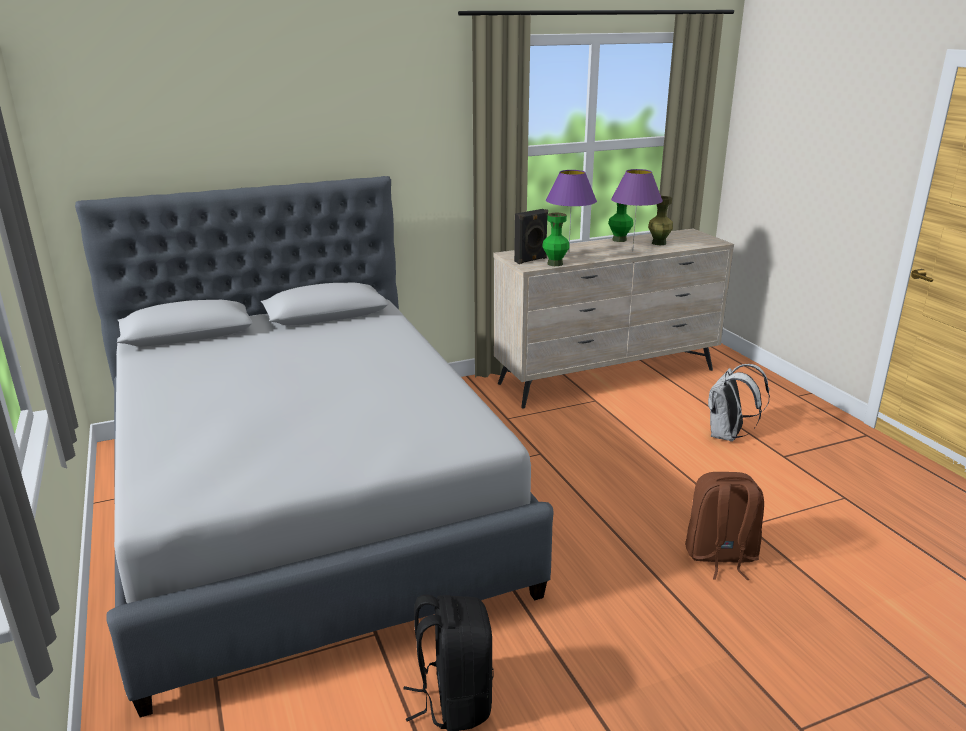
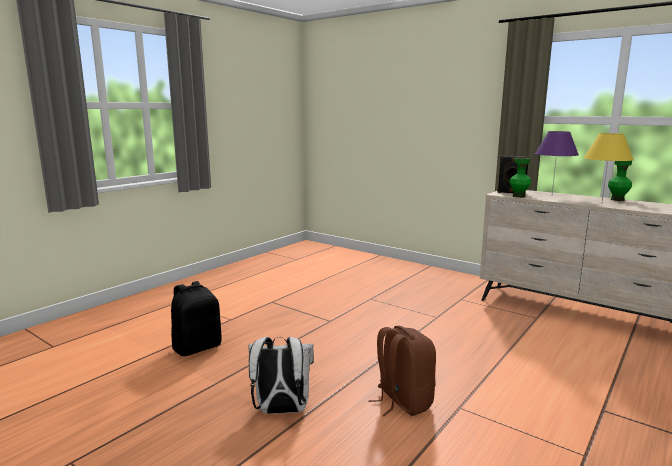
camera: 60 degrees right, 10 degrees down
(306, 506) = (307, 281): grey bed -> none
(632, 251) = (601, 204): purple table lamp -> yellow table lamp
(658, 243) = (644, 206): green vase -> none
(727, 436) = (586, 377): white backpack -> white backpack (281, 410)

